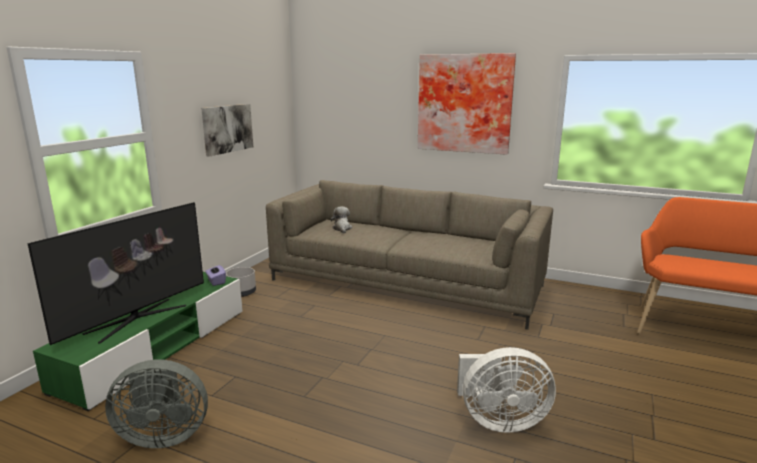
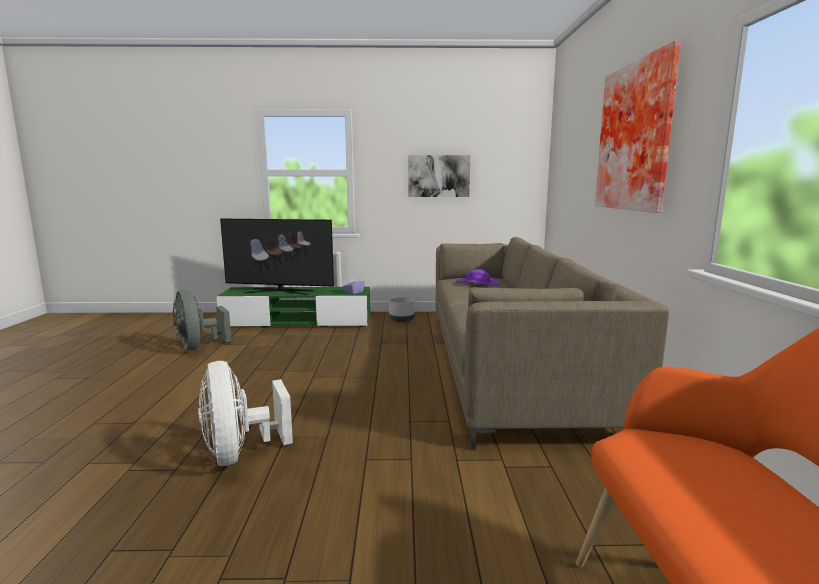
camera: 65 degrees right, 5 degrees down
(342, 229) = (477, 283): plush toy -> purple hat

